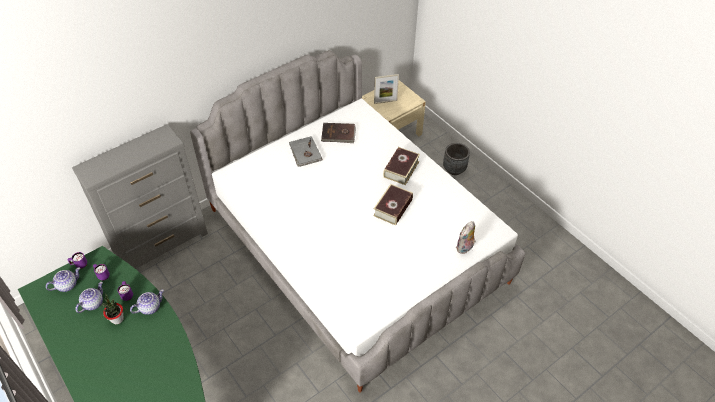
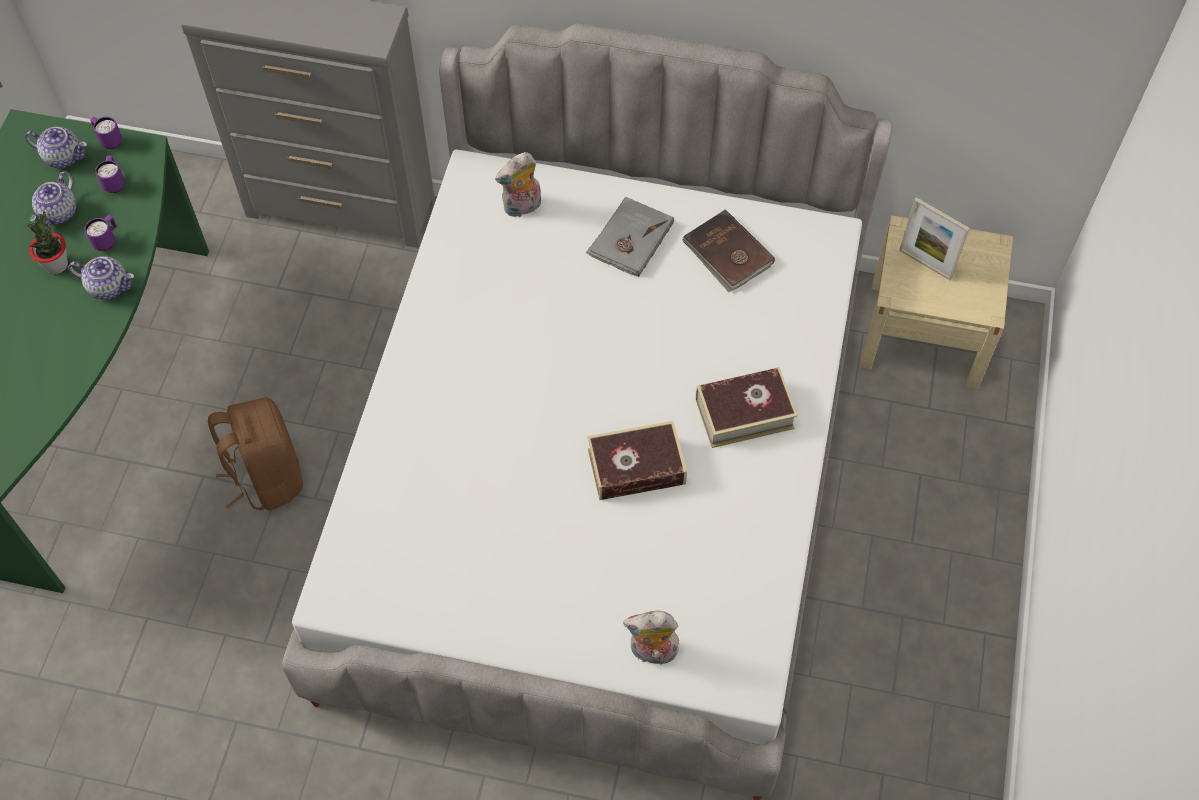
camera: 50 degrees right, 10 degrees up
(93, 303) = (59, 213): teapot -> teapot turned 120 degrees clockwise
(249, 345) = (266, 476): none -> brown backpack
(259, 171) = (522, 208): none -> plush toy
(454, 169) = (948, 508): grey planter -> none

